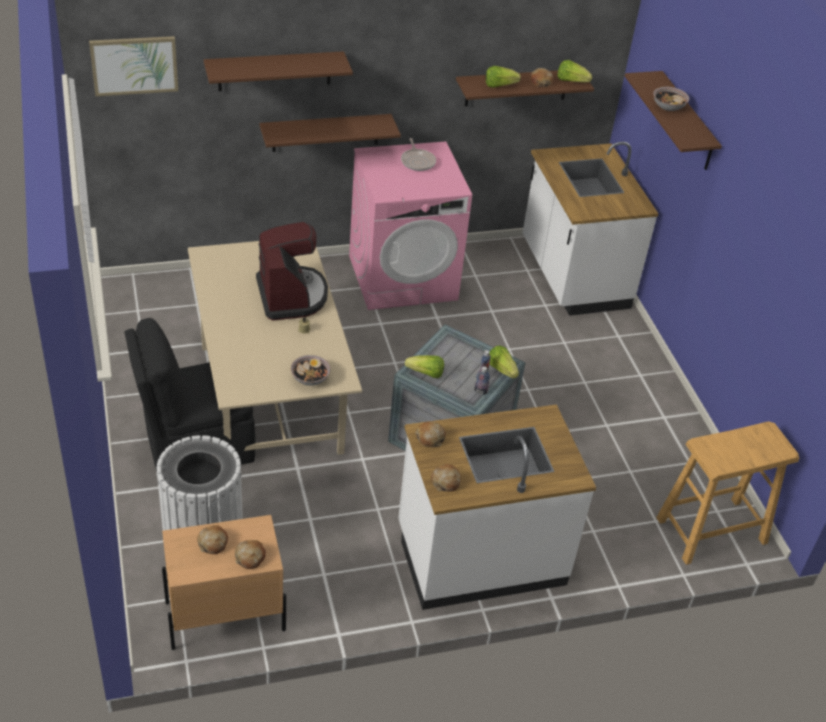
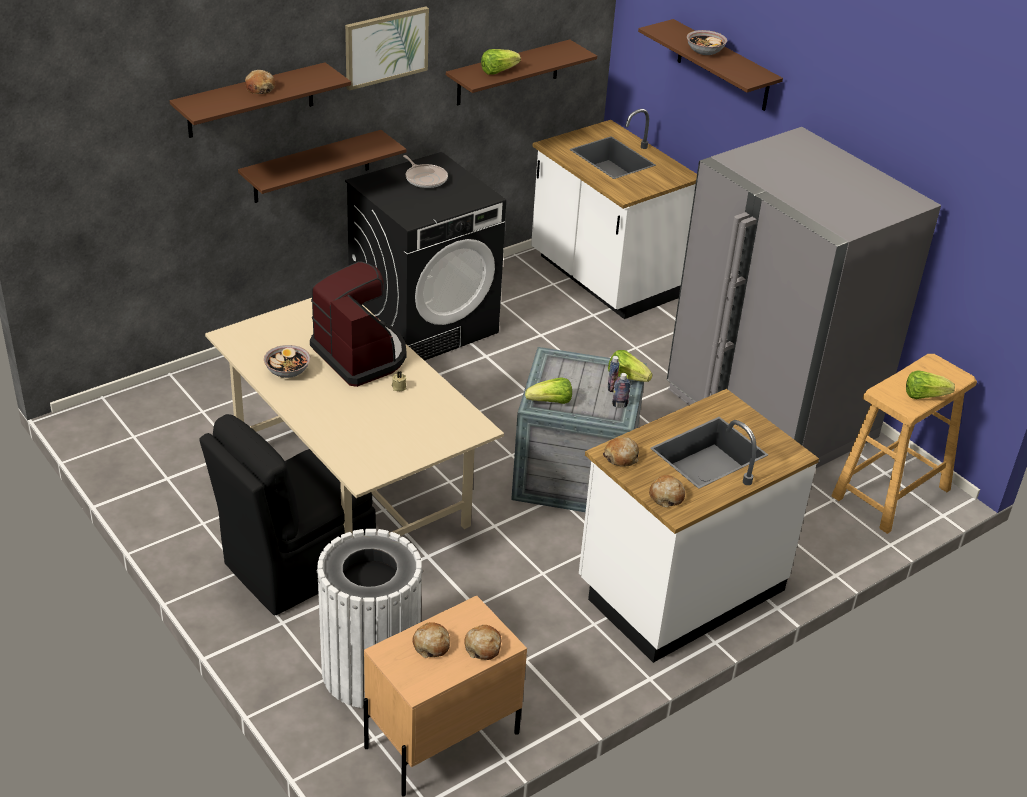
camera: 20 degrees left, 5 degrees down
(134, 65) = (89, 122): picture -> picture (386, 47)
(310, 378) = (439, 436): bowl -> bowl (287, 371)
(403, 277) = (424, 324): pink washing machine -> black washing machine
(540, 82) = (538, 60): bread -> bread (260, 88)
(571, 81) = (569, 52): lettuce -> lettuce (924, 395)
(645, 431) = (769, 415): none -> grey fridge

